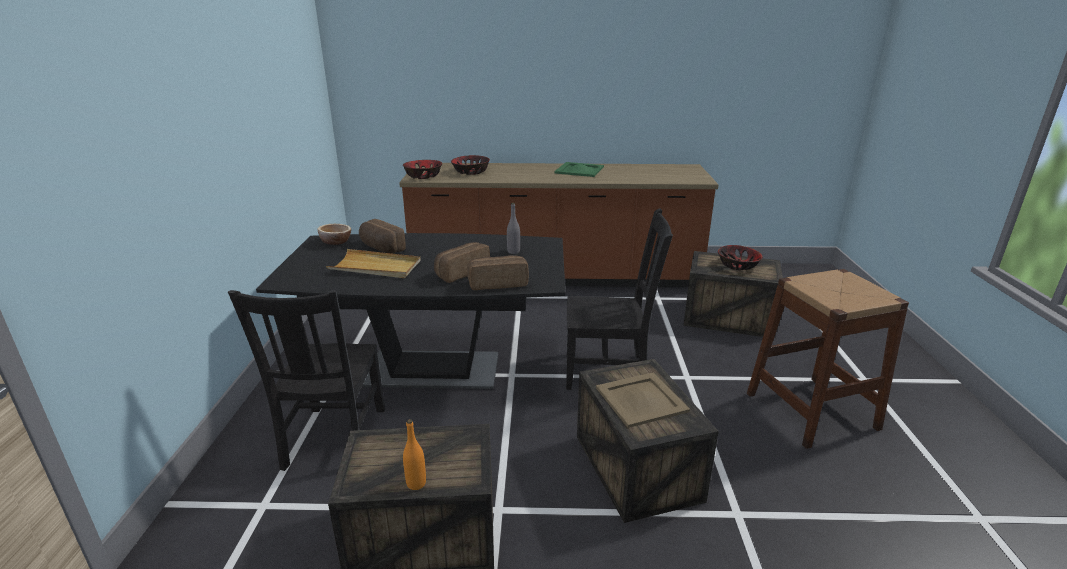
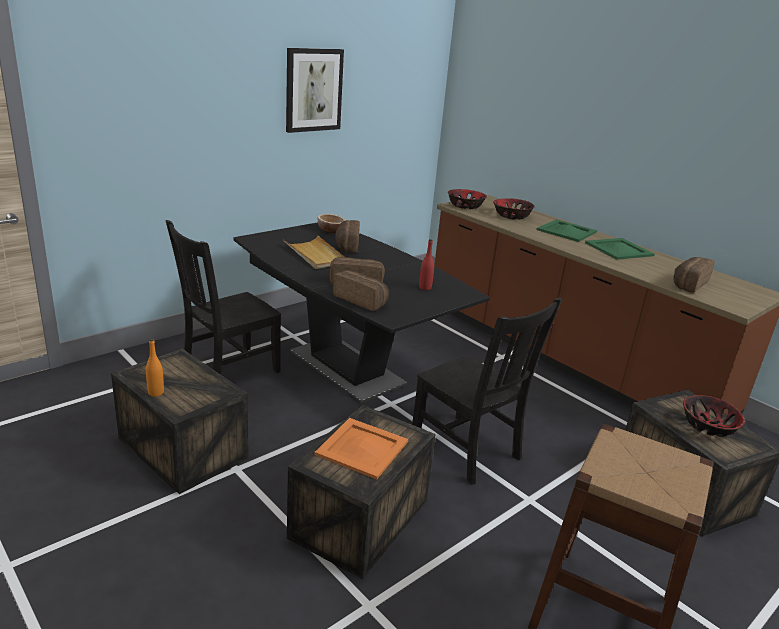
camera: 45 degrees right, 0 degrees up
(245, 88) = (313, 90): none -> picture
(513, 251) = (425, 288): grey bottle -> red bottle
(527, 169) = (567, 231): none -> green tray
(641, 400) = (361, 448): beige tray -> orange tray
(655, 176) = (688, 284): none -> bread

